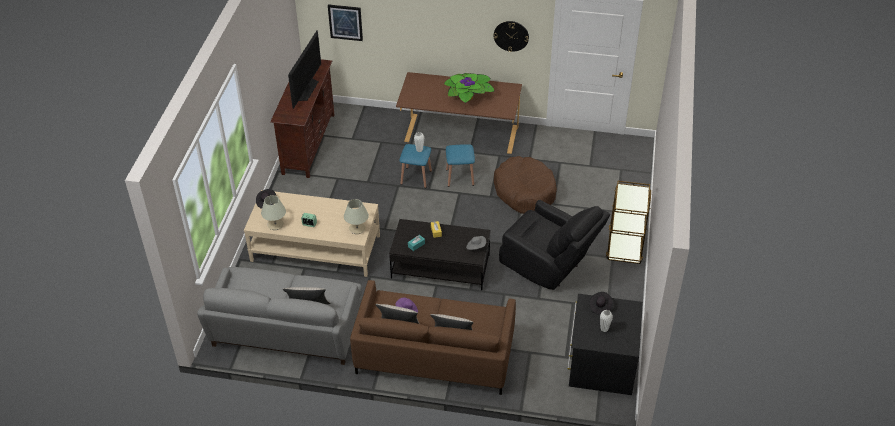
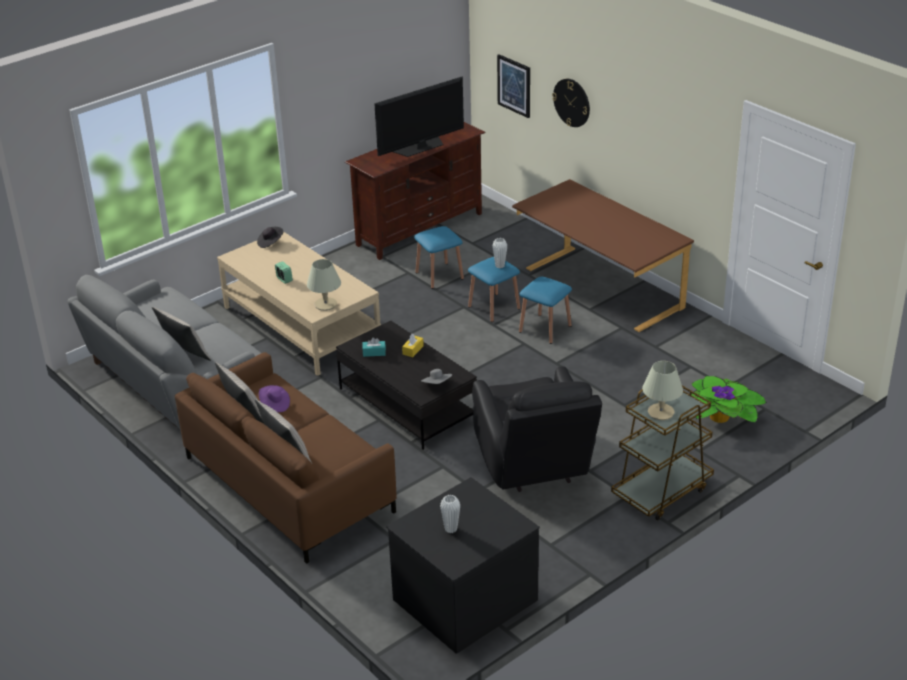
camera: 40 degrees right, 10 degrees down
(275, 224) = (252, 265): beige table lamp -> beige table lamp (661, 412)
(359, 171) = (439, 275): none -> blue stool
(468, 96) = (608, 227): potted plant -> potted plant (721, 417)
(511, 36) = (688, 158): wall clock -> wall clock (572, 102)
(525, 192) = (604, 377): brown dog bed -> none
(600, 307) = (477, 504): black hat -> none

